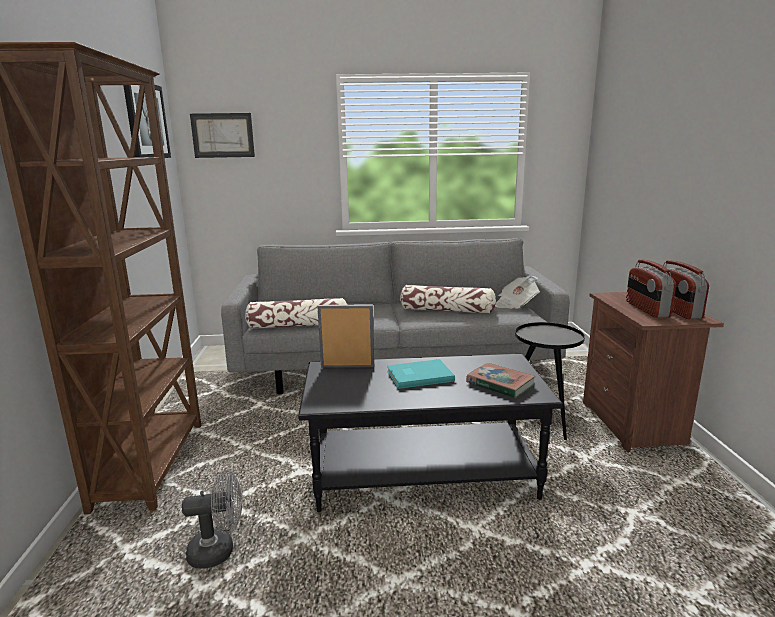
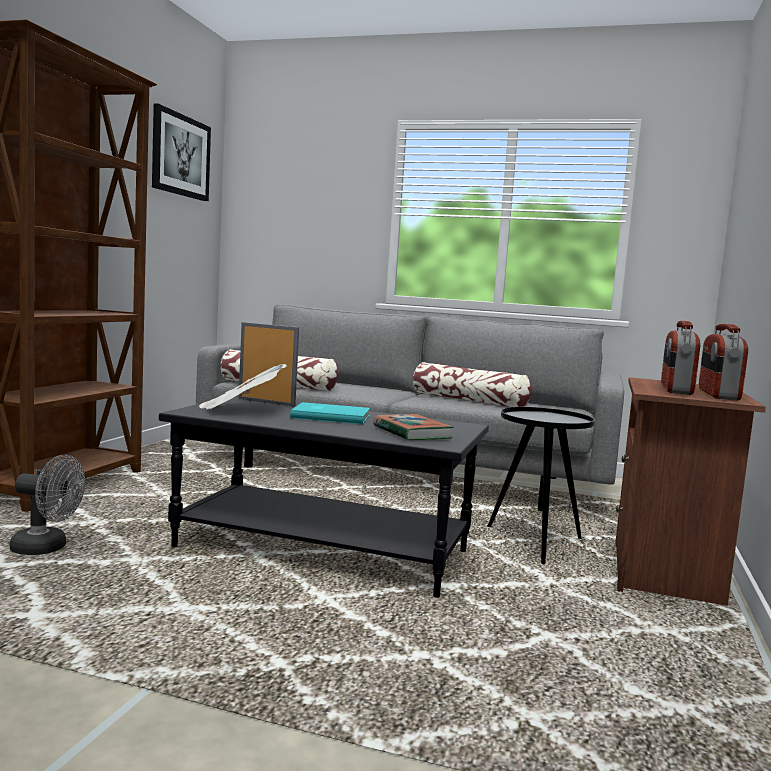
camera: 20 degrees right, 10 degrees down
(223, 135) = (270, 185): picture -> none
(516, 304) = (570, 409): newspaper -> newspaper (240, 410)

